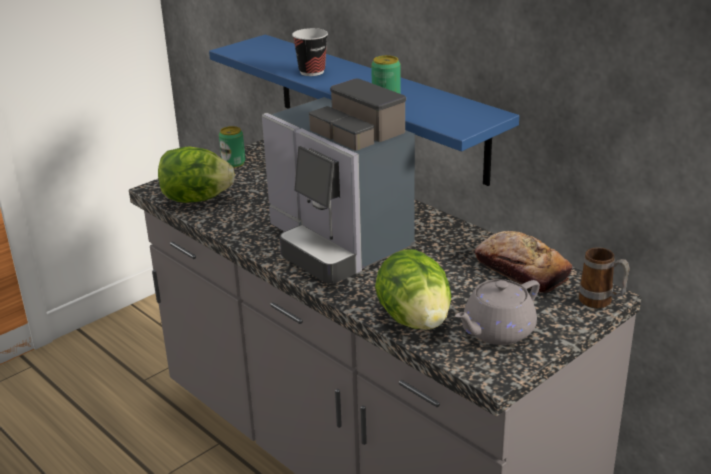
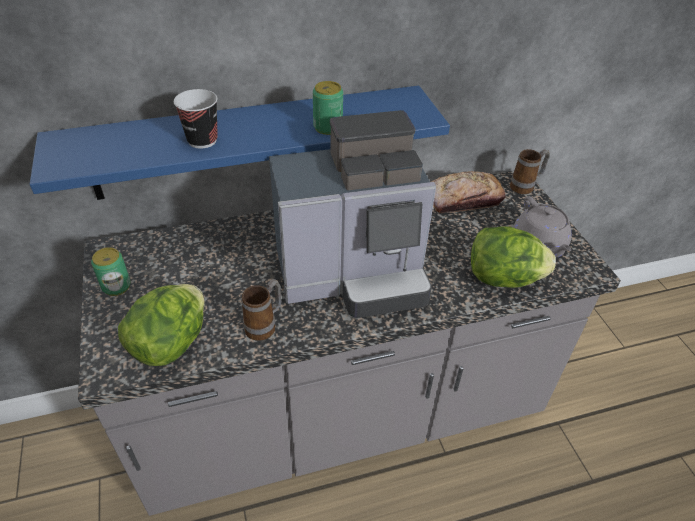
camera: 65 degrees left, 15 degrees up
(243, 225) = (265, 325): none -> mug

